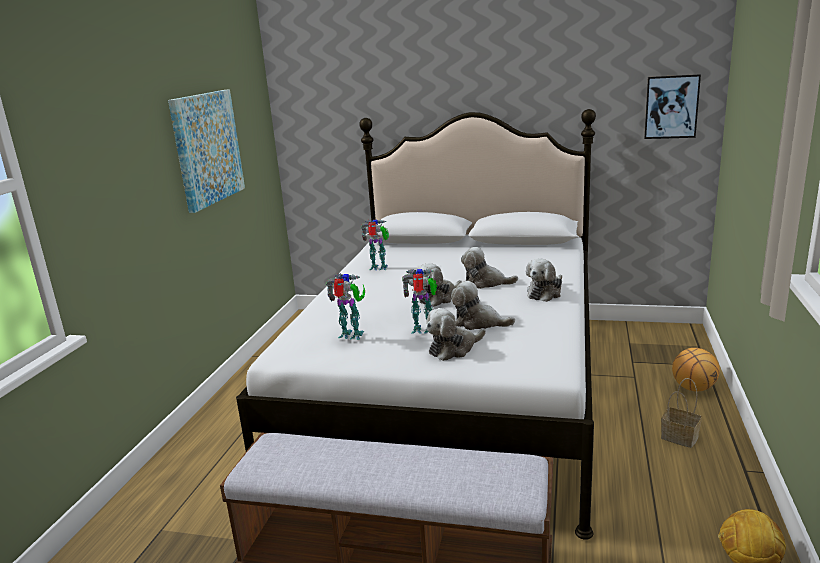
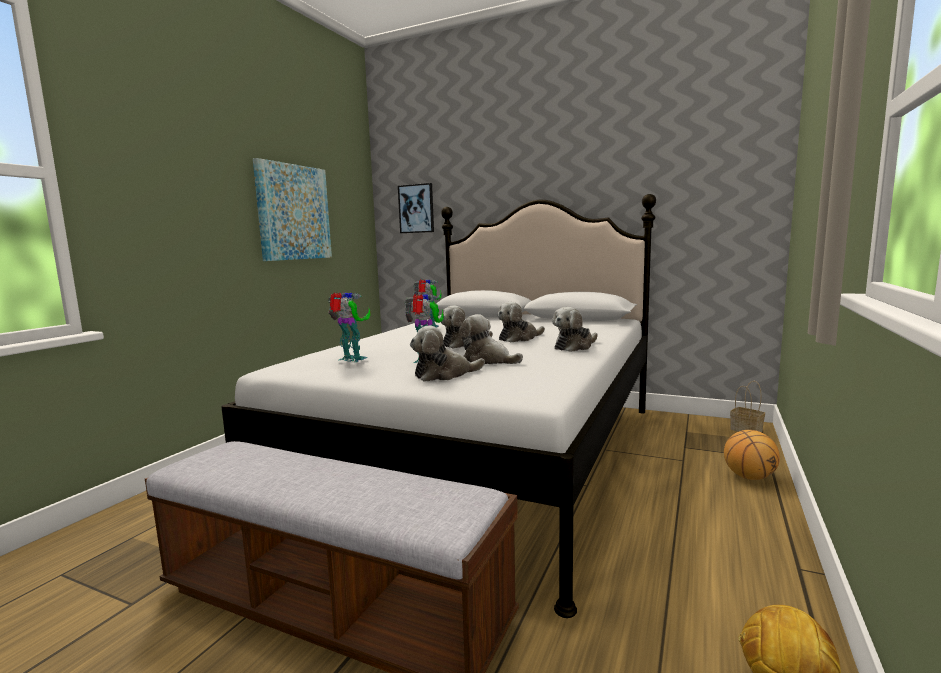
camera: 10 degrees right, 10 degrees down
(485, 283) = (519, 338): plush toy -> plush toy turned 60 degrees counterclockwise
(671, 107) = (734, 192): picture -> picture (416, 208)
(678, 437) = (718, 522): basket -> basket (745, 430)

